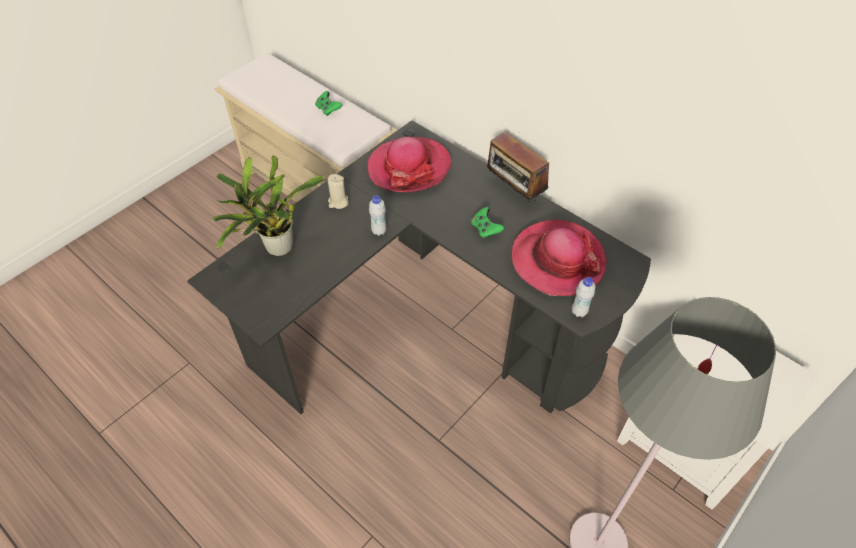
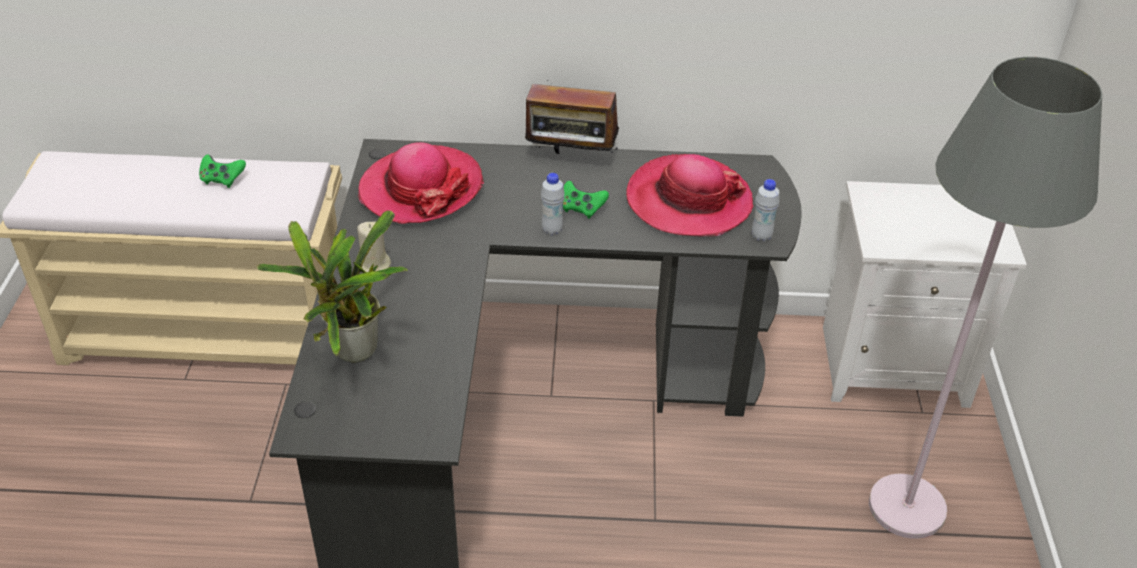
camera: 40 degrees left, 10 degrees down
(379, 231) = (462, 271): white bottle -> white bottle (552, 230)

